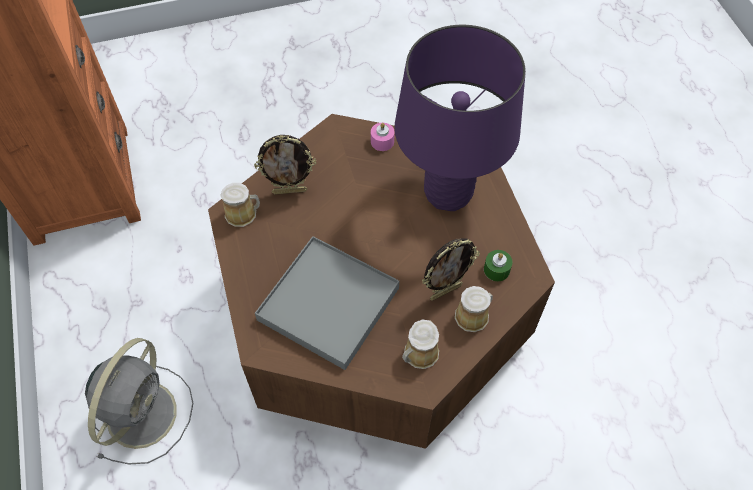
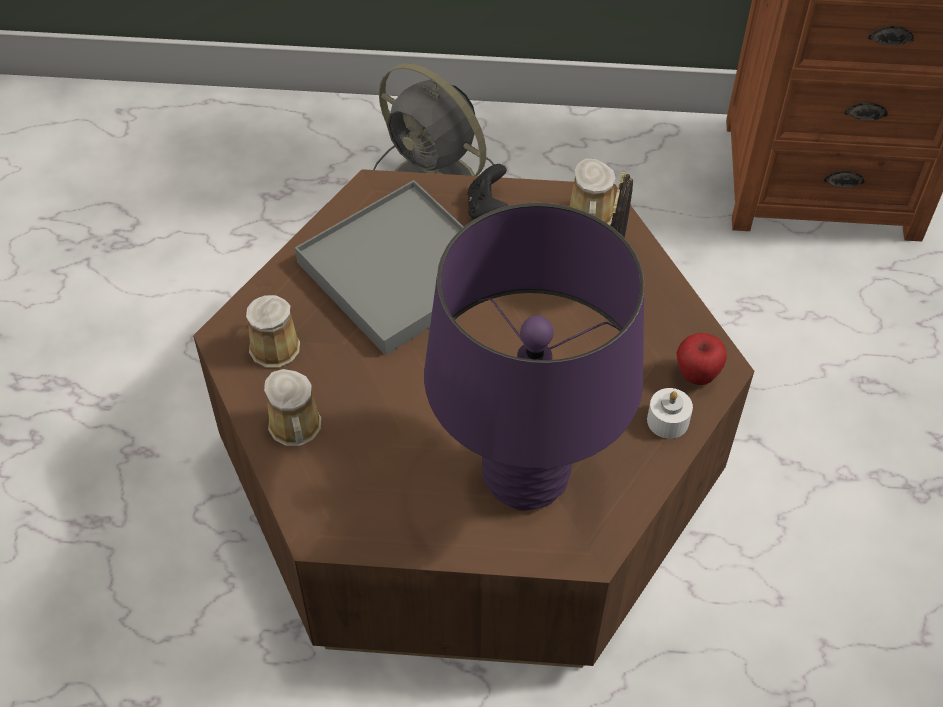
camera: 110 degrees right, 5 degrees down
(254, 273) = (487, 208): none -> black game controller
(346, 136) = (696, 375): none -> apple
(382, 141) = (668, 421): pink candle -> white candle
(445, 291) = (352, 409): picture frame -> none
(496, 269) = (354, 488): green candle -> none

